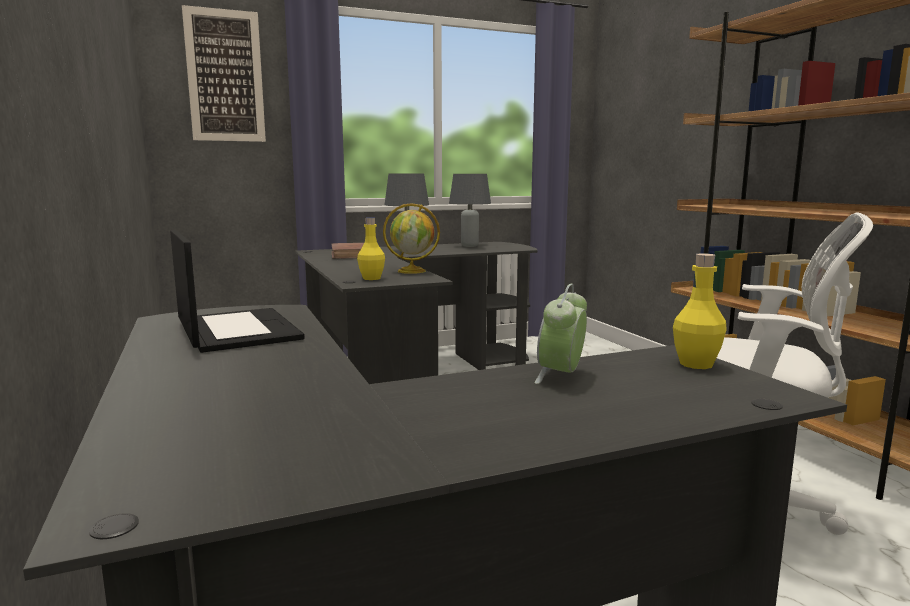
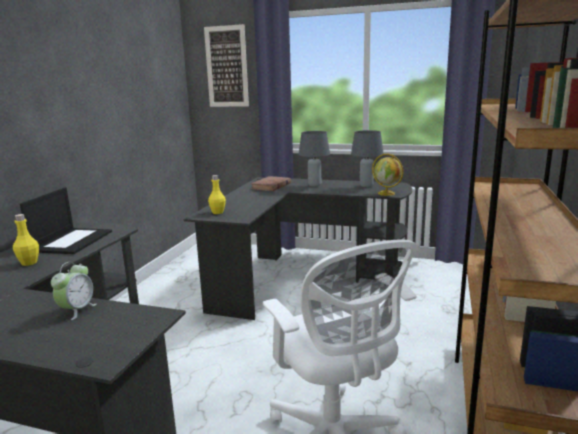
camera: 40 degrees right, 5 degrees up
(412, 271) = (255, 209): globe -> globe (387, 193)
(560, 376) = (77, 310): alarm clock -> alarm clock turned 135 degrees clockwise
(696, 364) = (143, 326): yellow bottle -> yellow bottle (29, 263)

